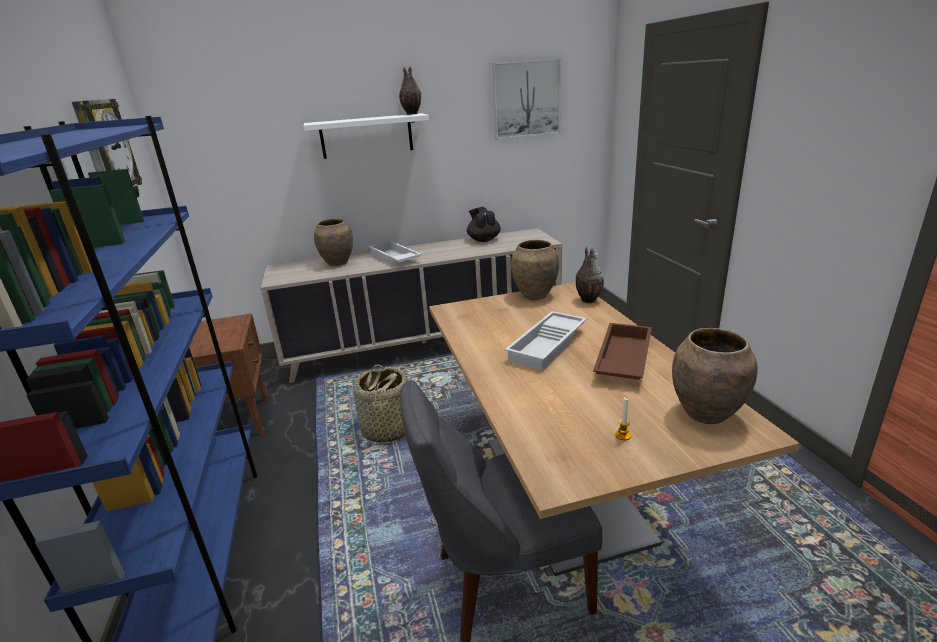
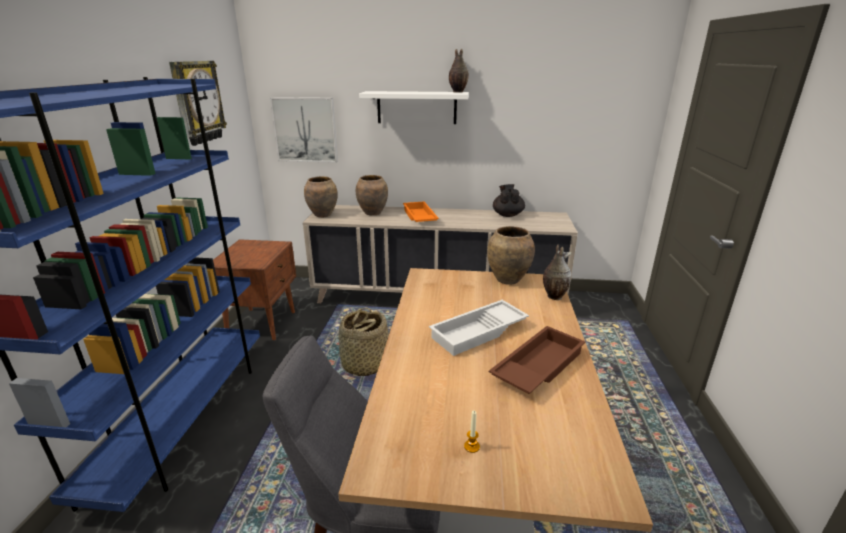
camera: 20 degrees right, 0 degrees up
(393, 258) = (418, 217): white tray -> orange tray
(526, 99) = (574, 87): picture -> picture (305, 130)
(706, 414) = (574, 453): brown vase -> brown vase (323, 215)

